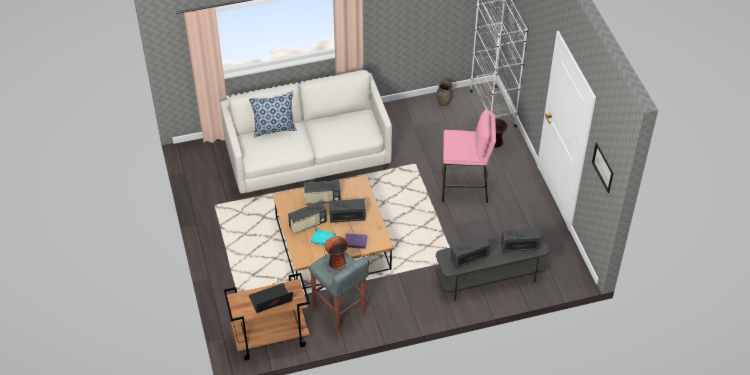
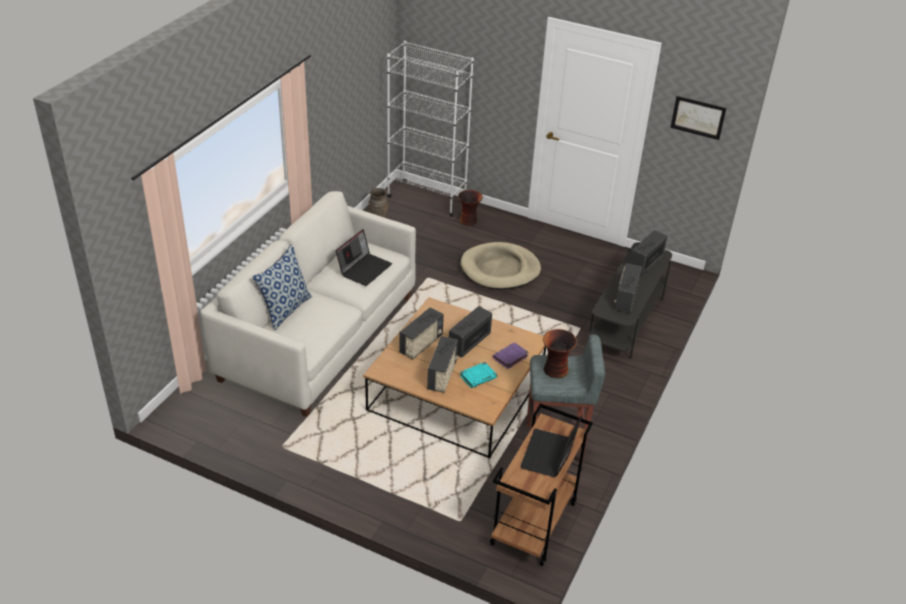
camera: 50 degrees left, 10 degrees down
(344, 132) = (364, 268): none -> laptop
(465, 189) = (500, 269): pink stool -> beige dog bed

